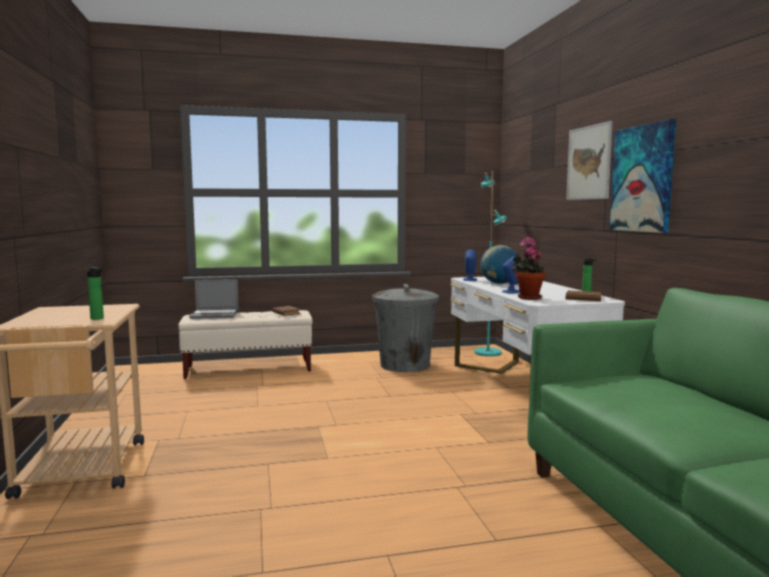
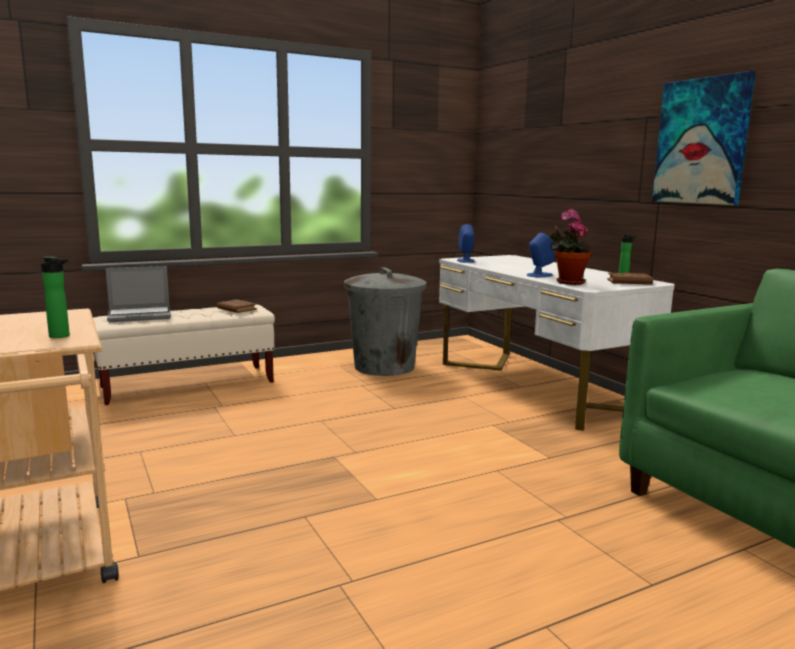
camera: 15 degrees left, 5 degrees up
(488, 352) = (468, 345): turquoise floor lamp -> none
(499, 283) = (506, 265): globe -> none
(588, 163) = (618, 121): picture -> none

